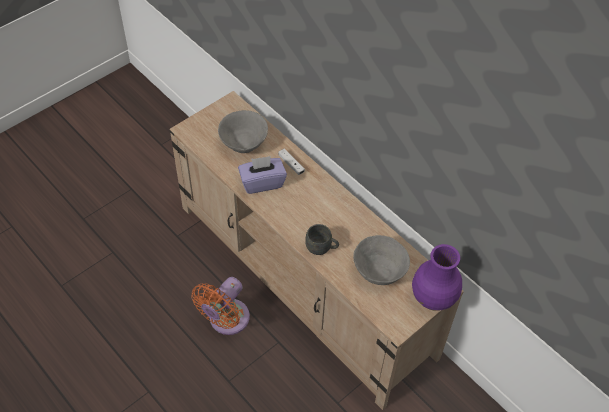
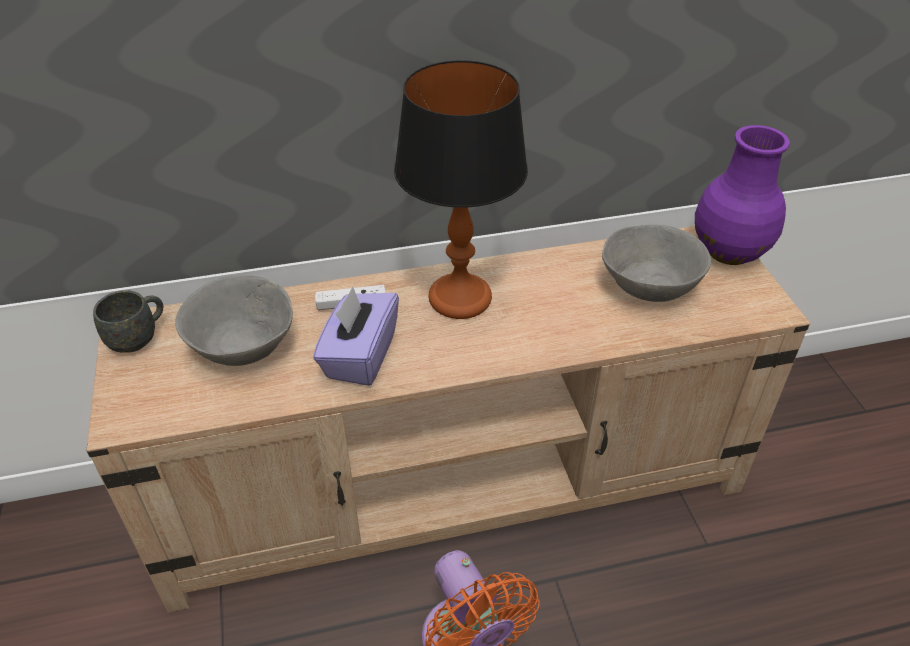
camera: 60 degrees left, 10 degrees down
(320, 201) = (460, 299): none -> table lamp
(321, 248) = (564, 335): grey mug -> grey mug (139, 337)

